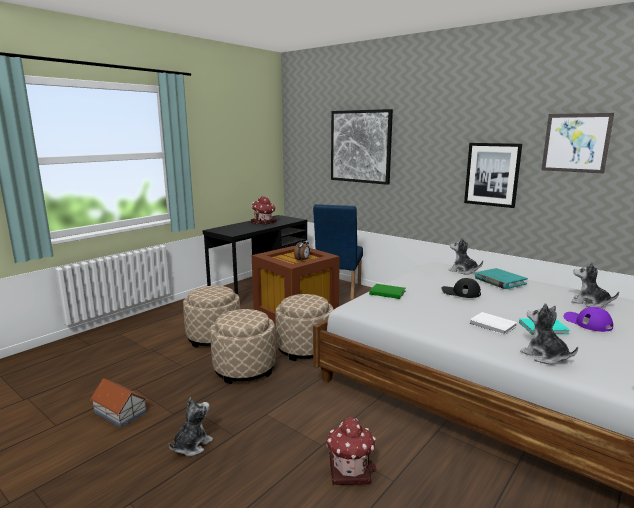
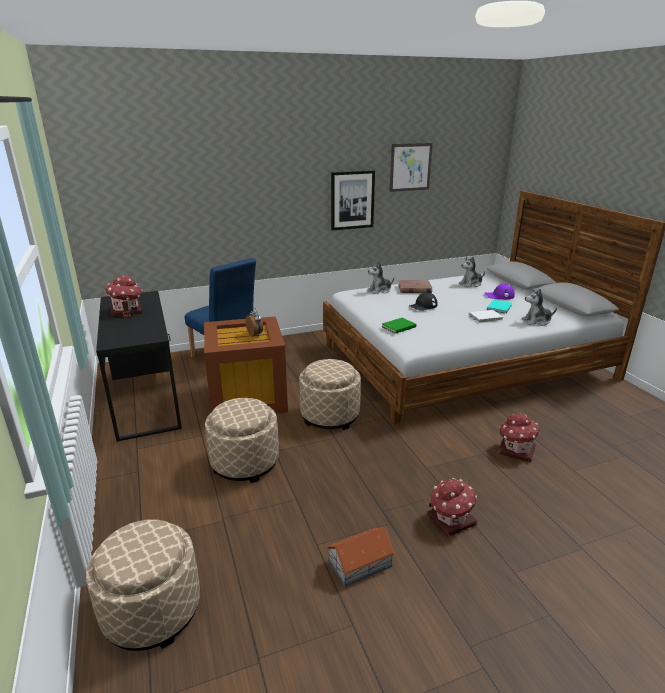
camera: 60 degrees left, 10 degrees up
(192, 445) = (450, 520): plush toy -> toy house
(244, 369) = (338, 459): beige ottoman -> beige ottoman (152, 610)
(360, 146) = (204, 185): picture -> none
(499, 281) = (414, 288): turquoise book -> brown book

